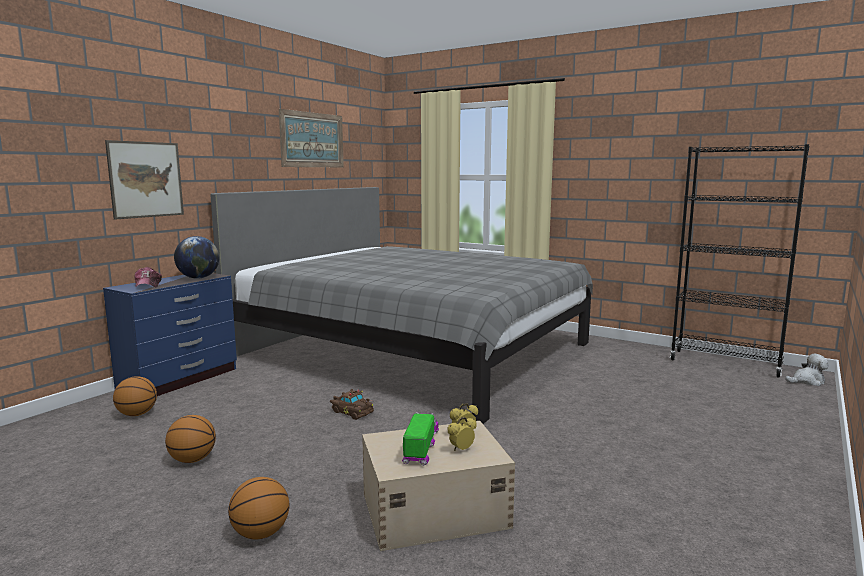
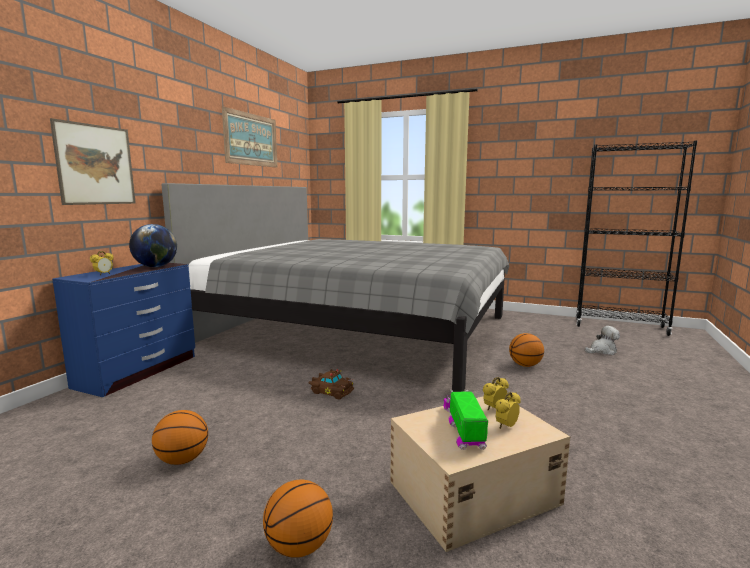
camera: 10 degrees left, 0 degrees up
(137, 414) = (101, 412): basketball -> basketball (525, 365)
(148, 285) = (103, 274): cap -> alarm clock
(807, 381) = (691, 337): plush toy -> plush toy (602, 351)

